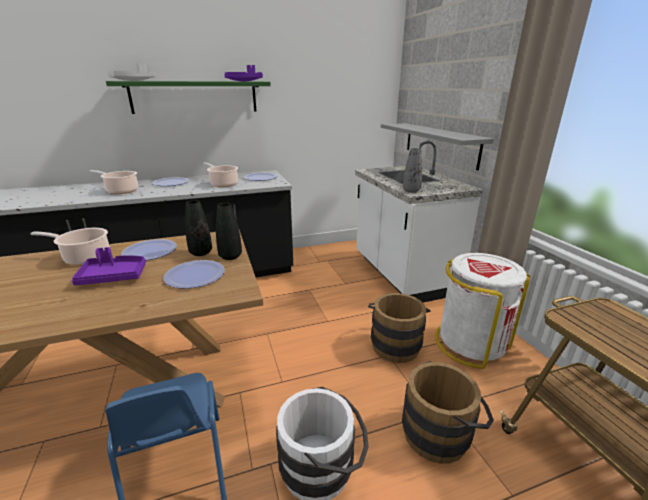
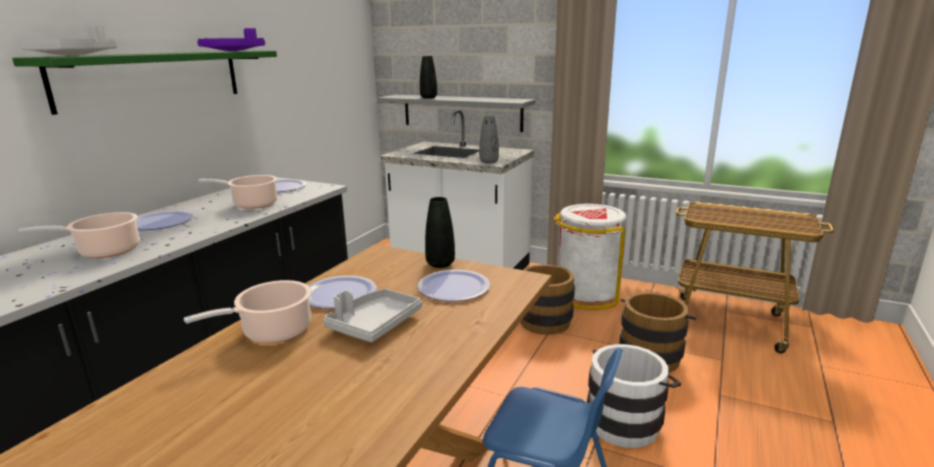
camera: 45 degrees left, 5 degrees down
(113, 276) = (374, 324): purple tray -> grey tray
(201, 253) = (401, 273): black vase -> black vase (428, 98)

